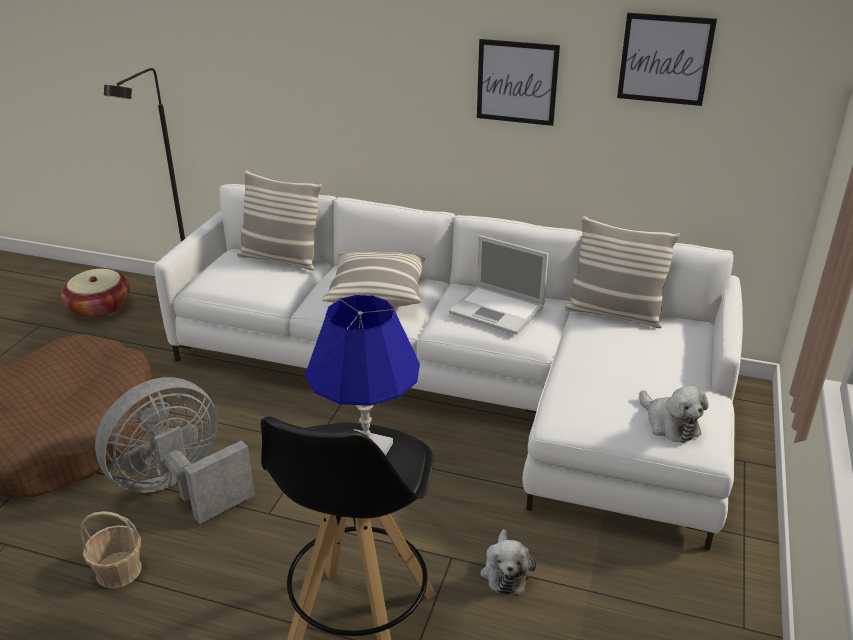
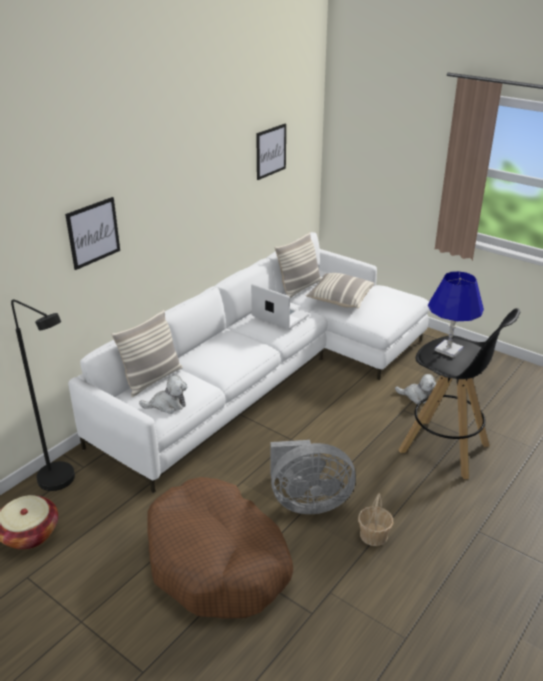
camera: 70 degrees left, 0 degrees up
(179, 488) = (307, 502): grey fan -> grey fan turned 75 degrees counterclockwise
(377, 293) = (230, 349): pillow -> pillow (340, 299)
(498, 310) = (279, 316): laptop -> laptop turned 105 degrees counterclockwise
(517, 82) = (218, 192): picture -> picture (93, 233)
(669, 424) = (397, 300): plush toy -> plush toy (167, 405)

